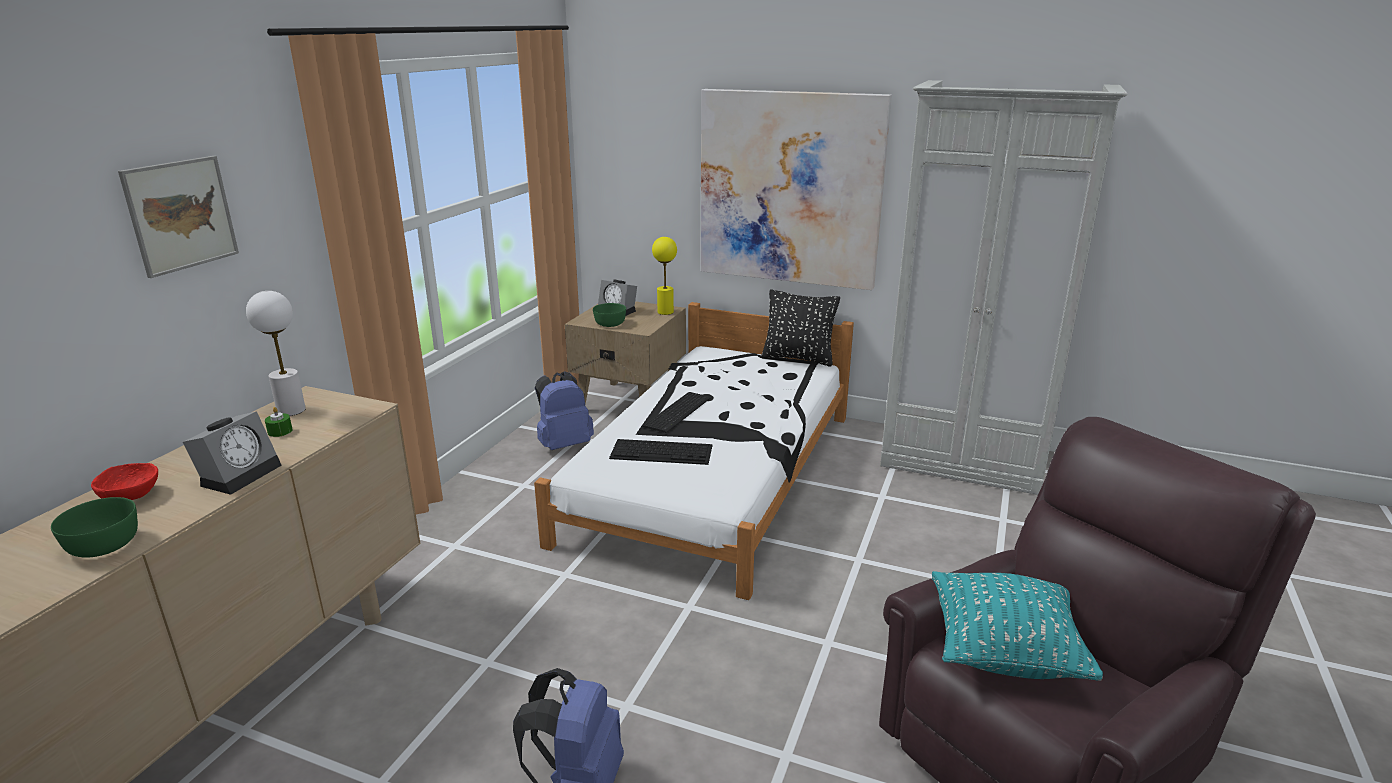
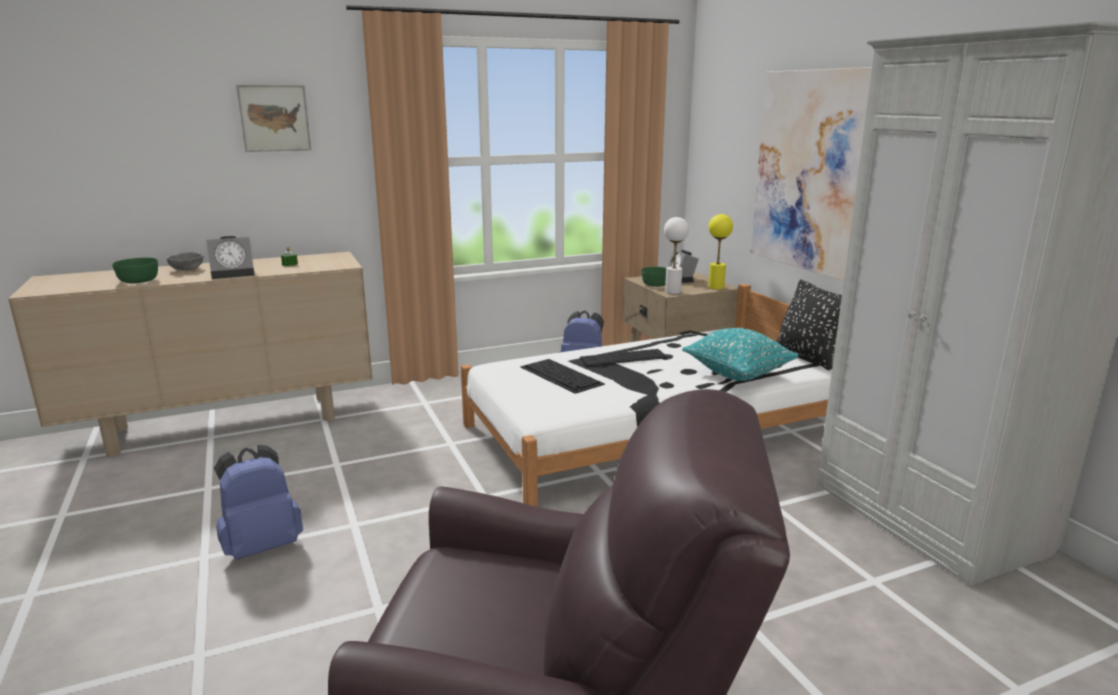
camera: 45 degrees right, 5 degrees down
(130, 496) = (187, 269): red bowl -> grey bowl
(291, 410) = (316, 258): white table lamp -> white table lamp (673, 292)
(1003, 652) = (476, 582): turquoise pillow -> turquoise pillow (737, 374)

